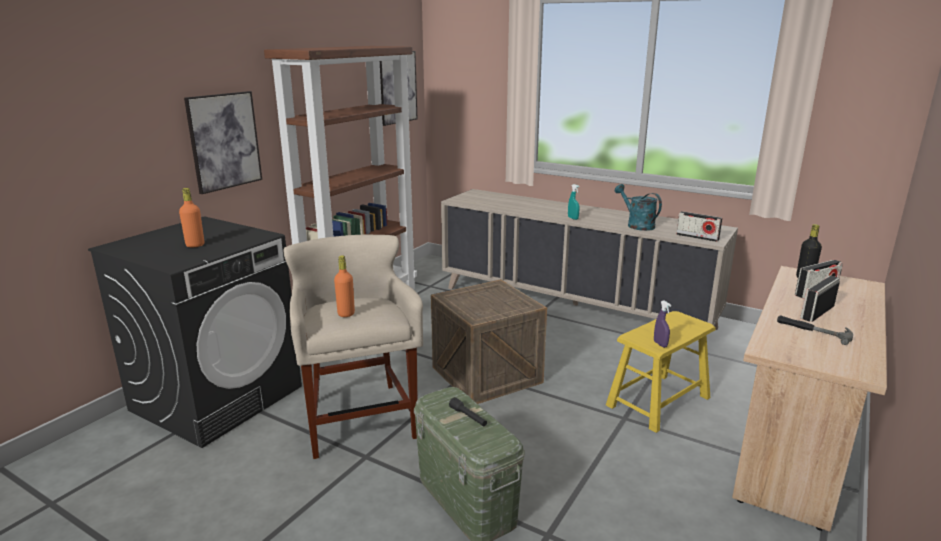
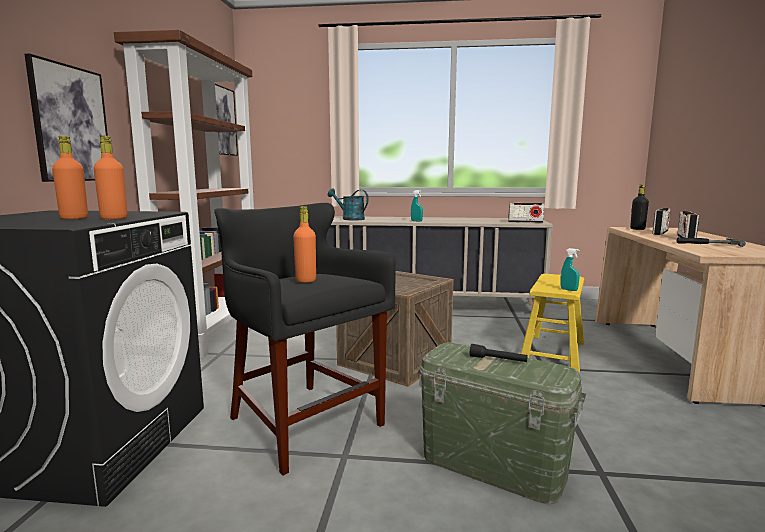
camera: 25 degrees left, 10 degrees down
(216, 250) = (114, 218): none -> orange bottle
(359, 420) = (304, 424): beige stool -> black stool
(636, 225) = (471, 220): turquoise watering can -> turquoise watering can (349, 219)
(660, 344) = (568, 290): purple spray bottle -> turquoise spray bottle

